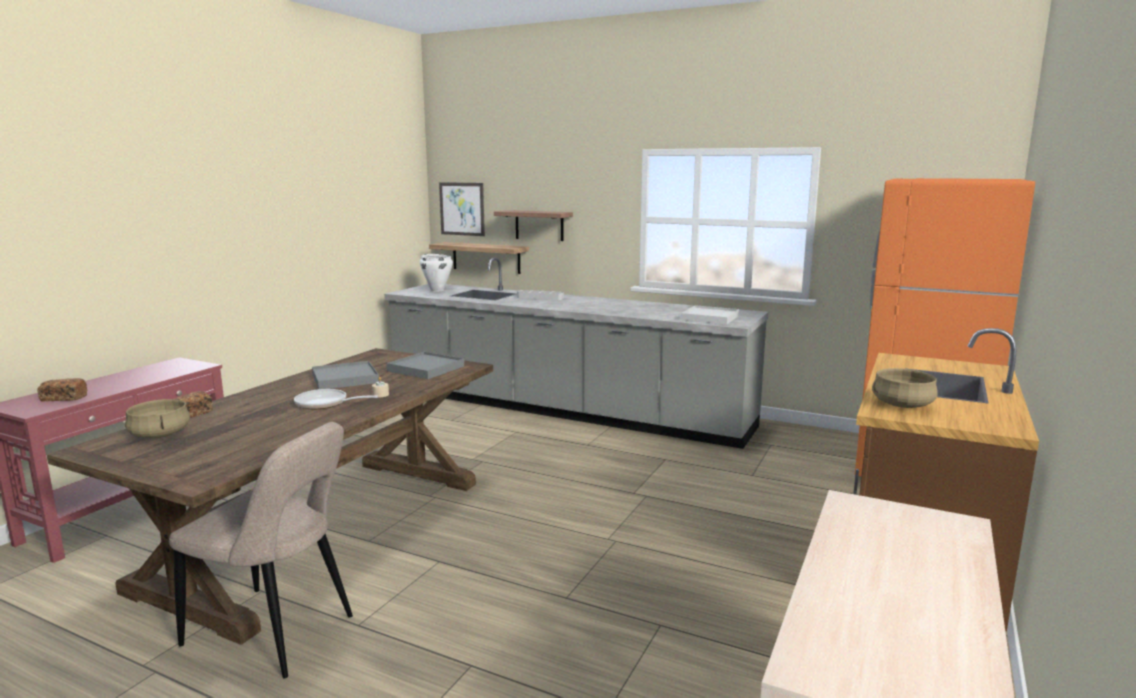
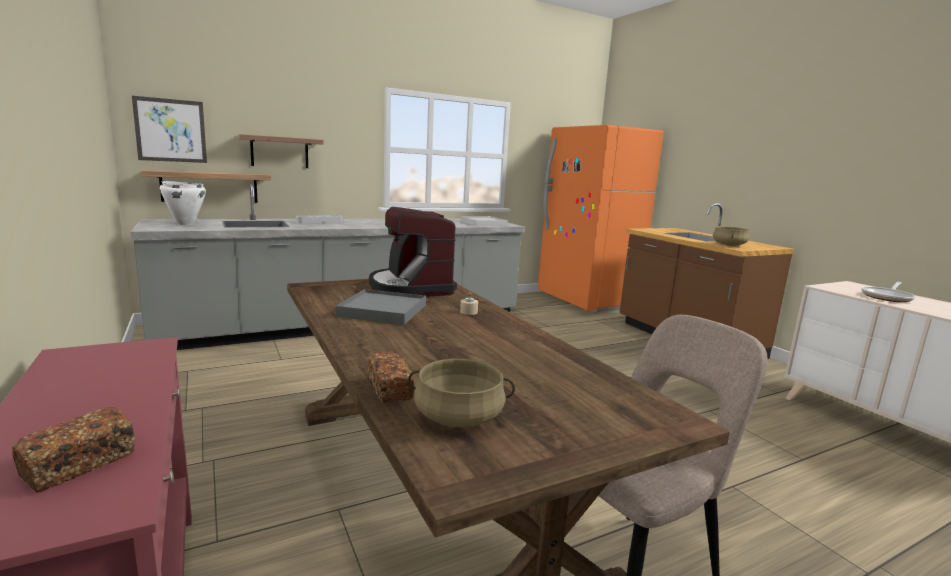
camera: 55 degrees left, 0 degrees up
(325, 404) = (463, 331): frying pan -> frying pan (887, 297)
(426, 369) = (411, 287): grey tray -> coffee machine

